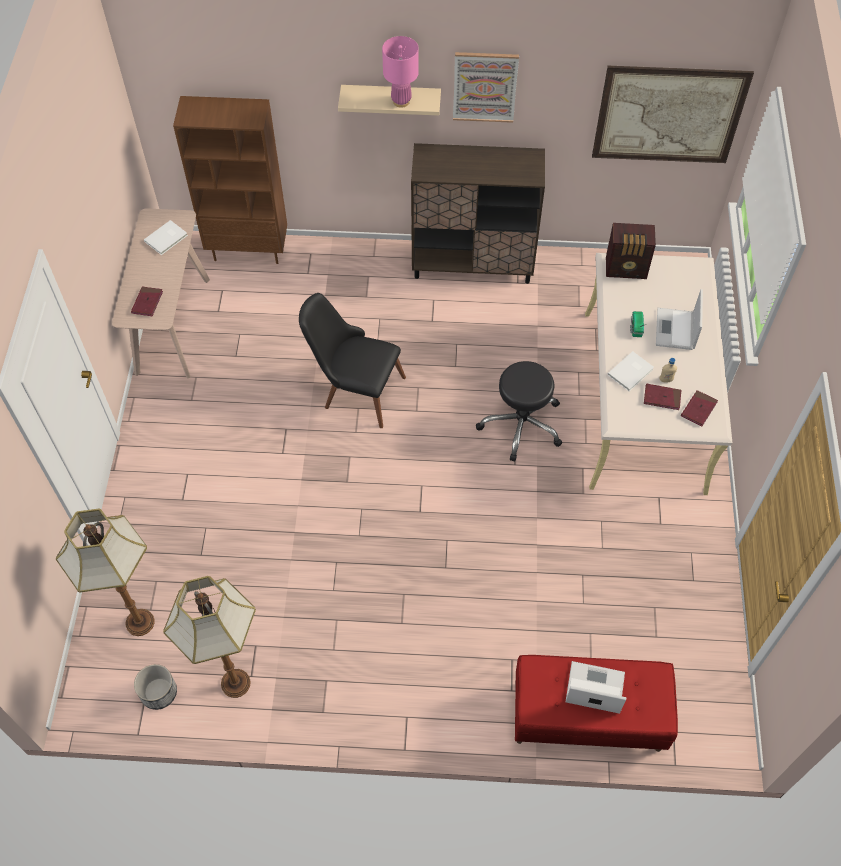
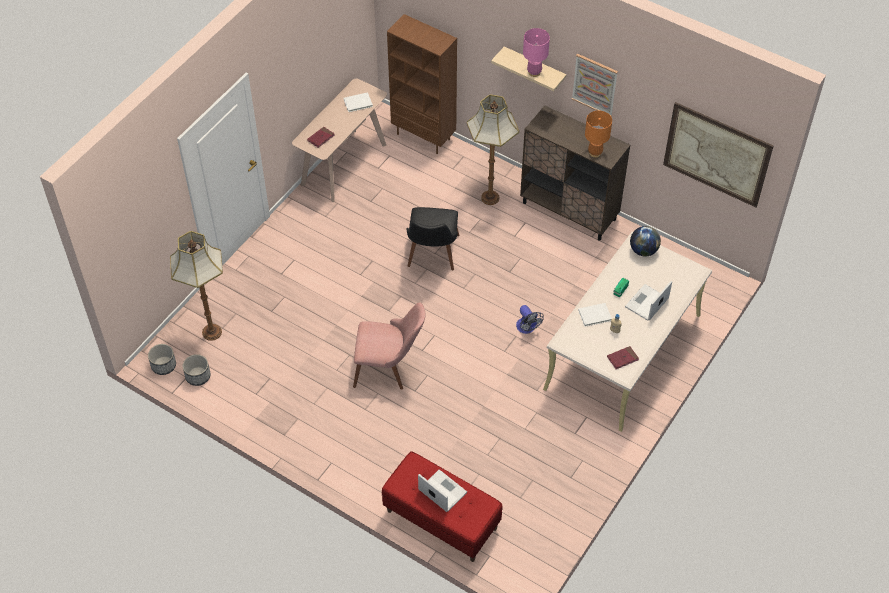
camera: 30 degrees right, 5 degrees down
(102, 702) = (163, 365): none -> planter
(234, 684) = (243, 393): floor lamp -> floor lamp (489, 198)
(354, 390) = (432, 257): black chair -> black chair turned 135 degrees counterclockwise
(395, 553) = (389, 367): none -> pink chair
(513, 175) = (595, 153): none -> orange table lamp
(521, 424) = (527, 328): black stool -> fan
(627, 269) = (643, 250): radio -> globe
(662, 398) = (603, 340): red book -> none

